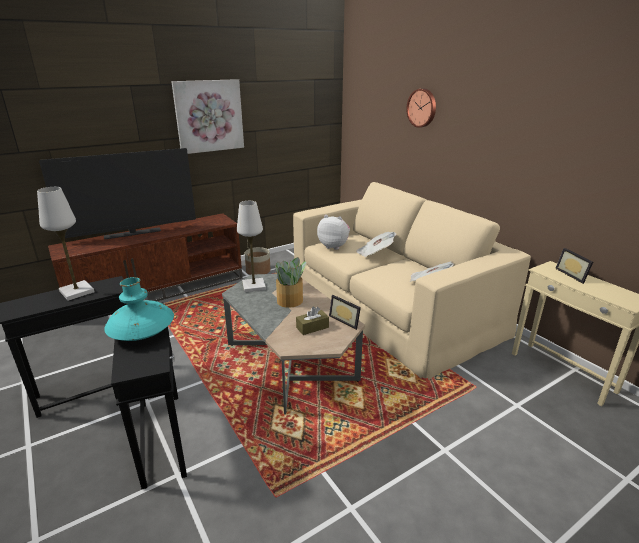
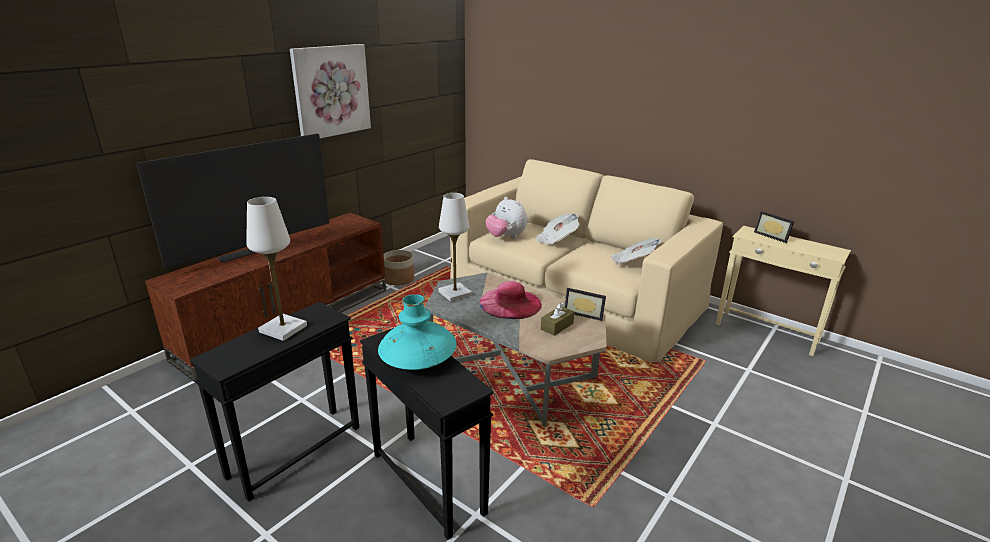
camera: 20 degrees left, 0 degrees up
(290, 301) = (510, 303): potted plant -> pink hat
(334, 246) = (506, 237): plush toy -> plush toy turned 135 degrees counterclockwise
(422, 108) = (581, 74): wall clock -> none

